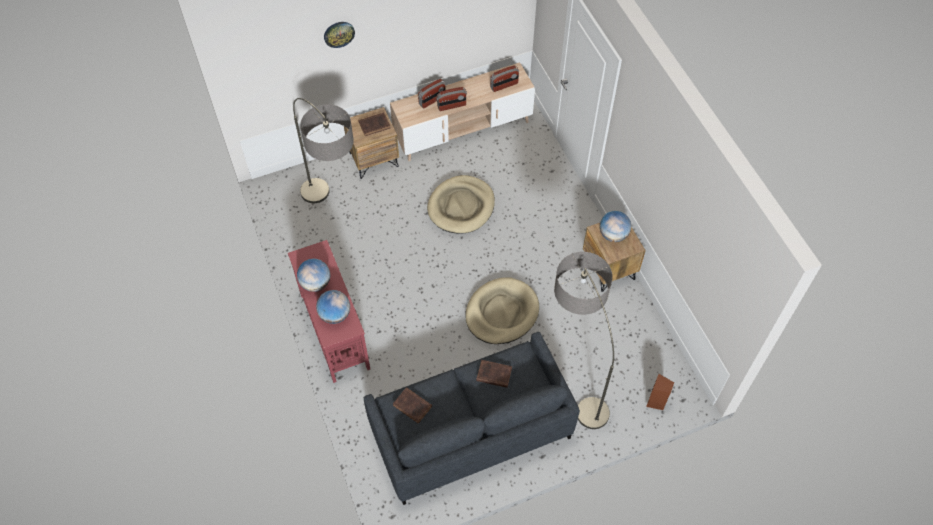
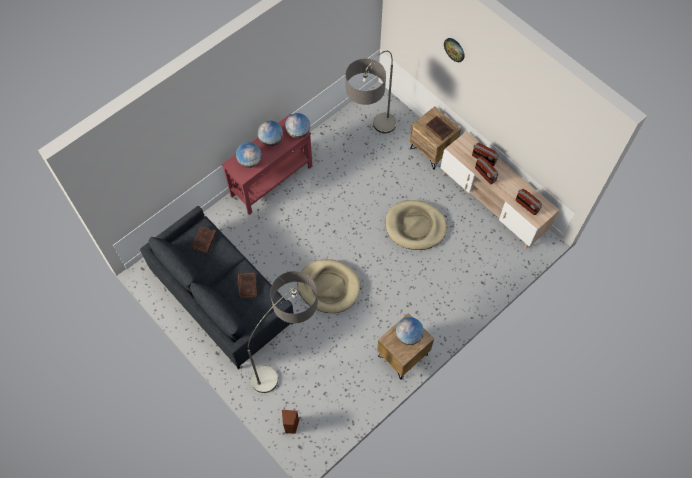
camera: 70 degrees right, 5 degrees up
(319, 252) = (298, 132): none -> globe

